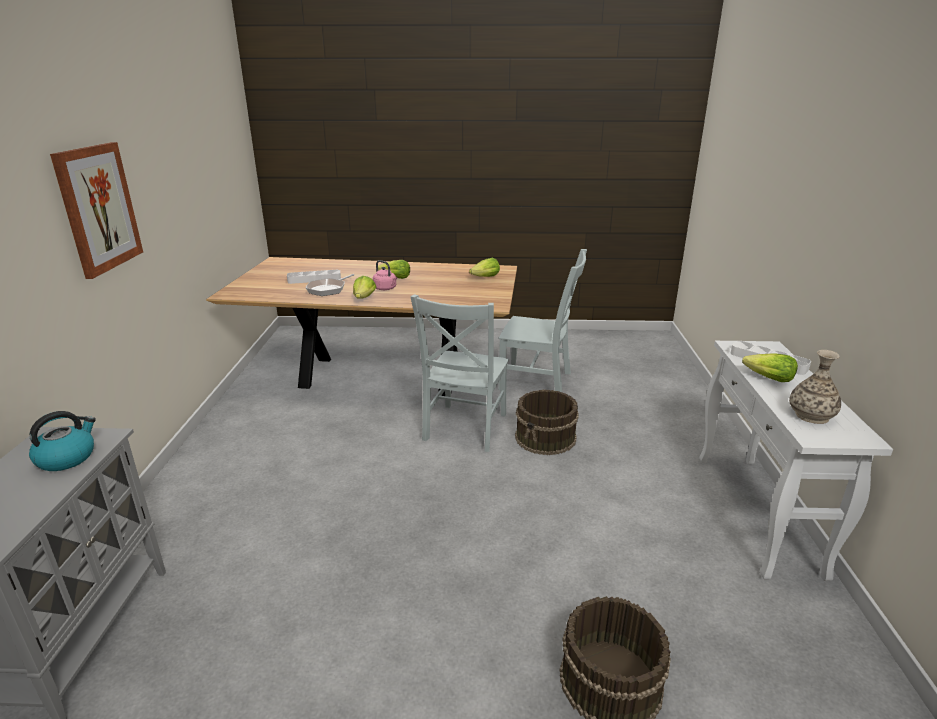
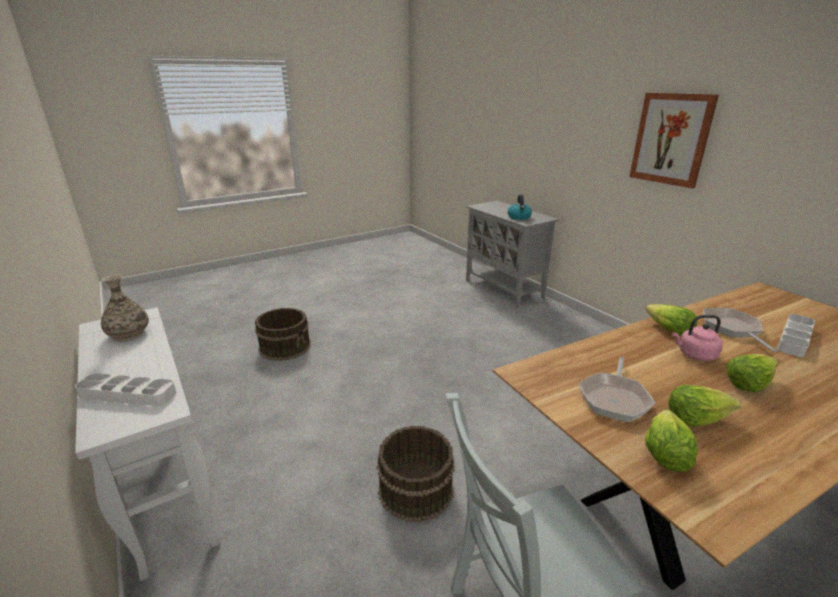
camera: 145 degrees right, 0 degrees up
(464, 429) = (503, 457): grey chair -> none
(469, 289) = (614, 398): none -> frying pan
(768, 378) = (145, 365): lettuce -> lettuce (695, 418)

